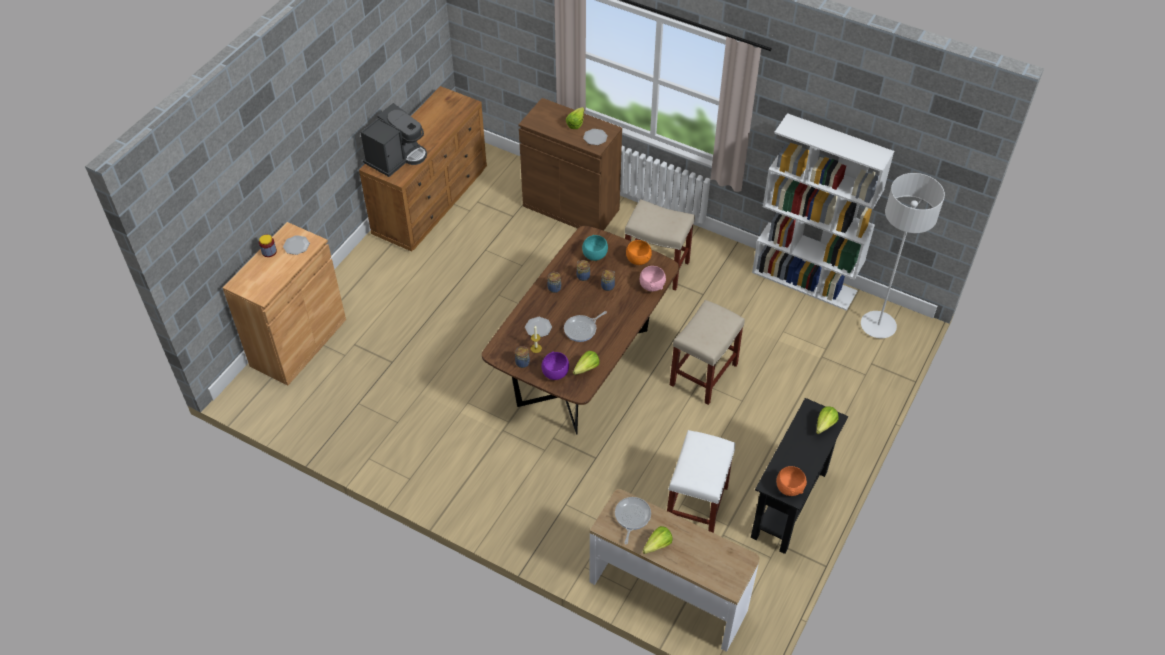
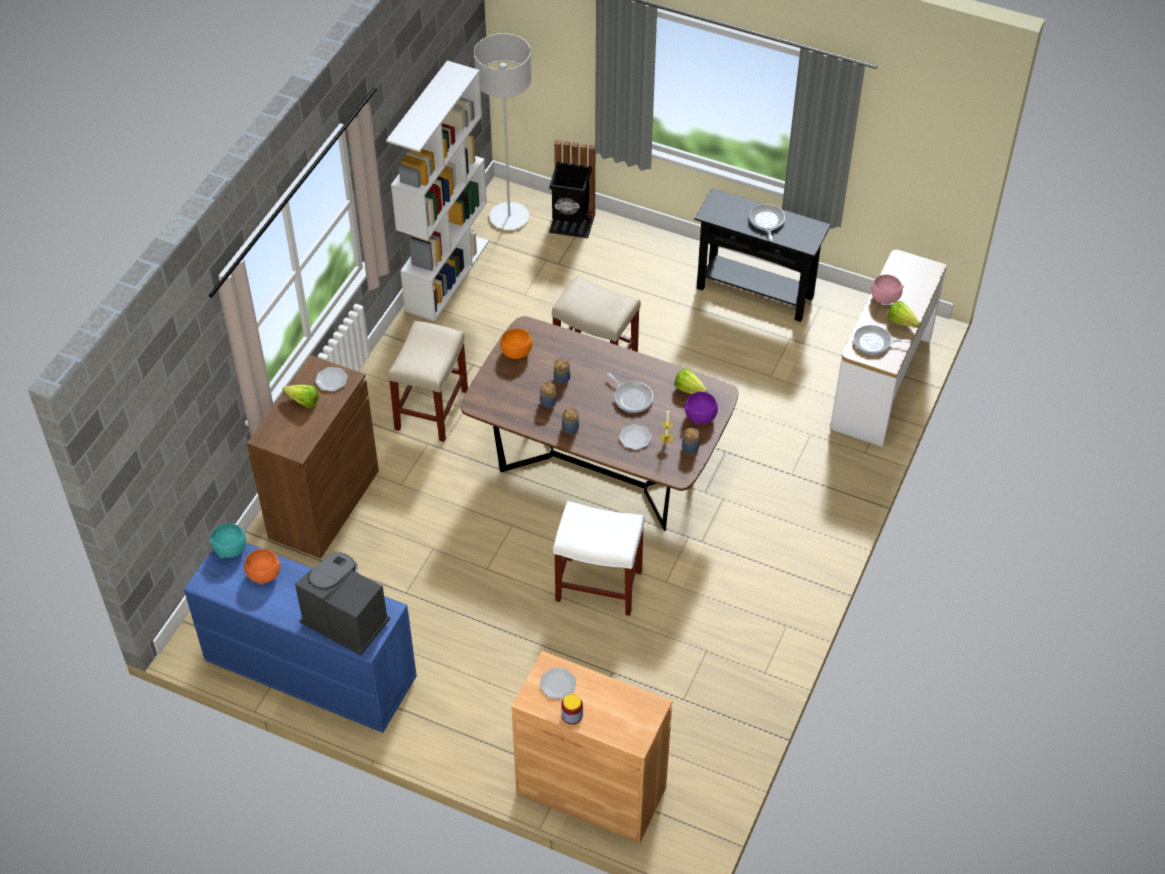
camera: 95 degrees left, 0 degrees up
(431, 201) = (309, 670): brown dresser -> blue dresser
(595, 255) = (512, 393): turquoise bowl -> turquoise bowl (231, 549)
(652, 285) = (556, 338): pink bowl -> pink bowl (884, 298)
(696, 505) = (770, 364): white stool -> white stool (597, 585)
(789, 487) = (807, 230): orange bowl -> orange bowl (263, 575)
(801, 454) = (766, 221): none -> frying pan
(822, 427) = (729, 206): lettuce -> none
(872, 370) = (572, 225): none -> black trash can

